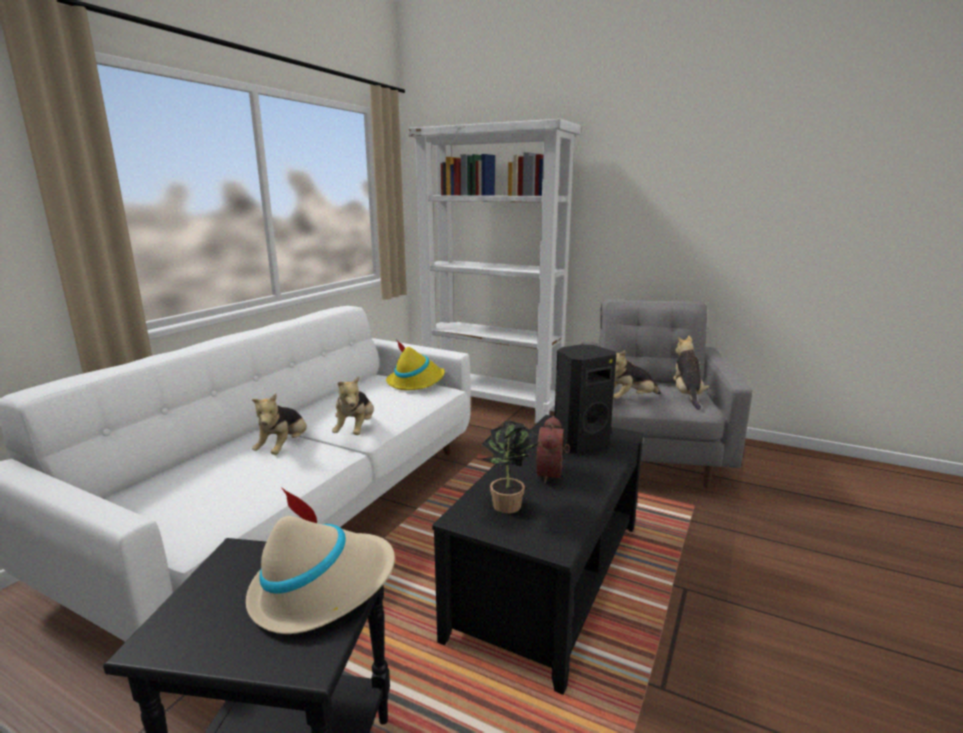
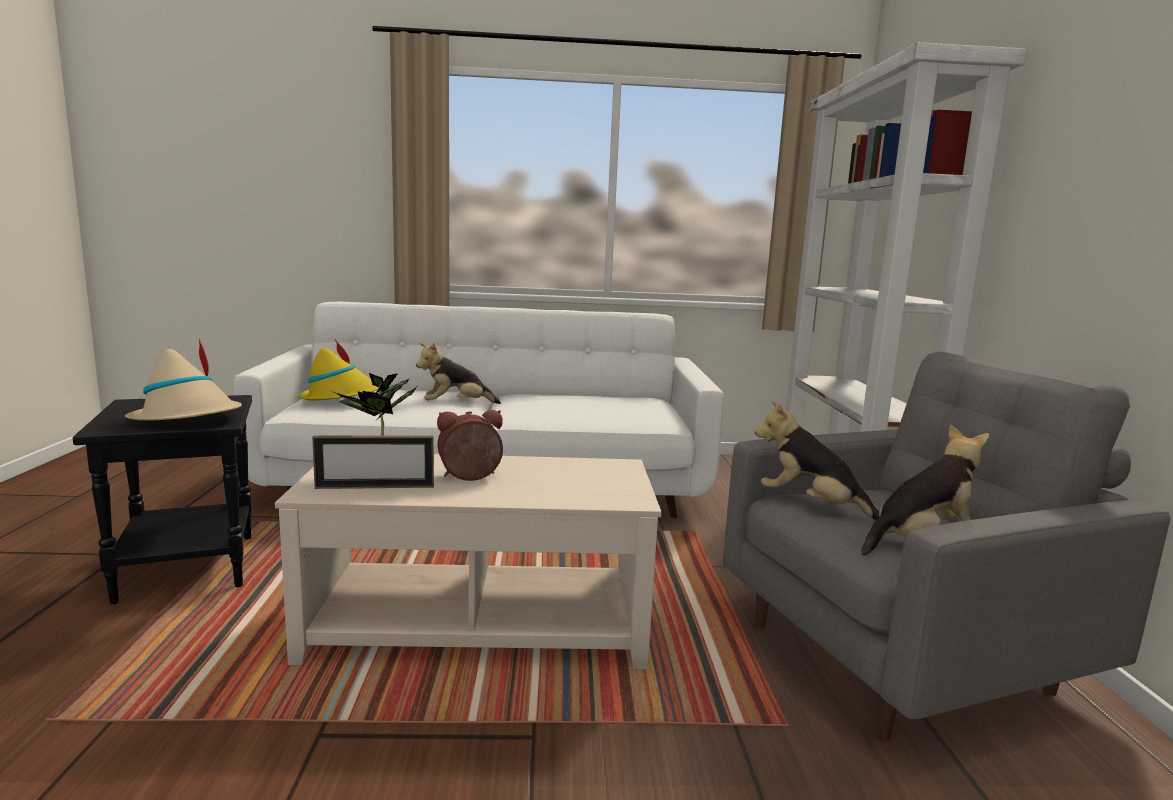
camera: 60 degrees right, 5 degrees down
(355, 430) = (504, 411): plush toy -> none
(416, 381) = (656, 408): yellow hat -> yellow hat (341, 398)
(549, 577) = (479, 625): black coffee table -> beige coffee table
(555, 515) = (375, 487): none -> picture frame
(579, 442) = (575, 481): black speaker -> none

